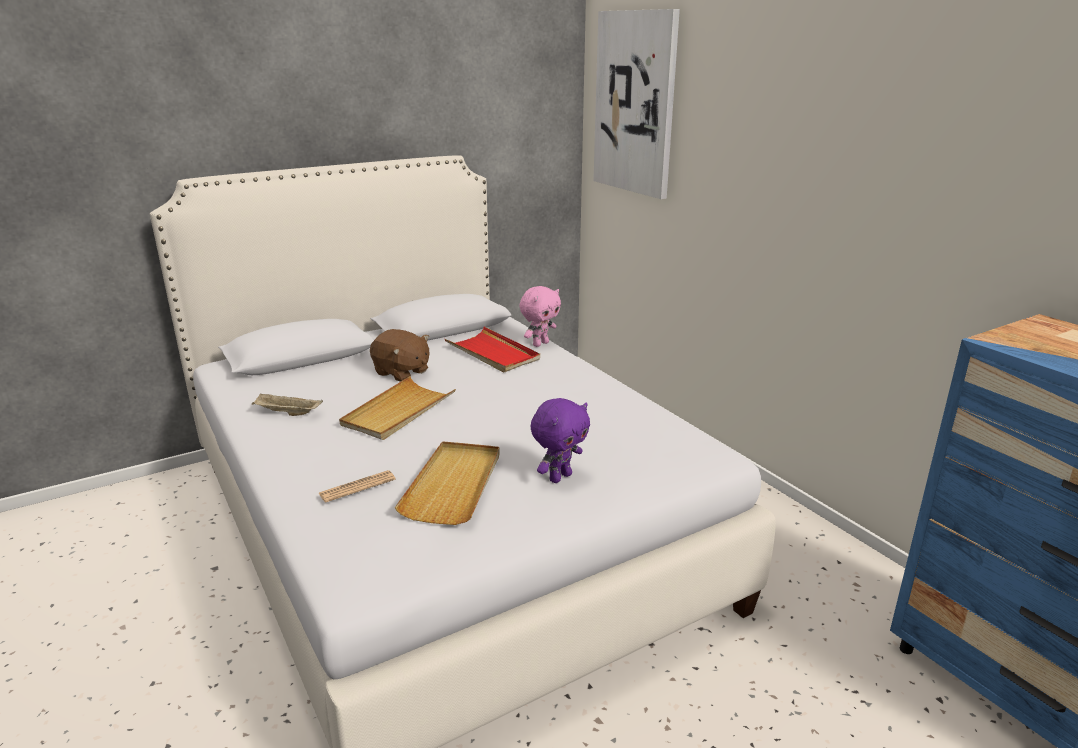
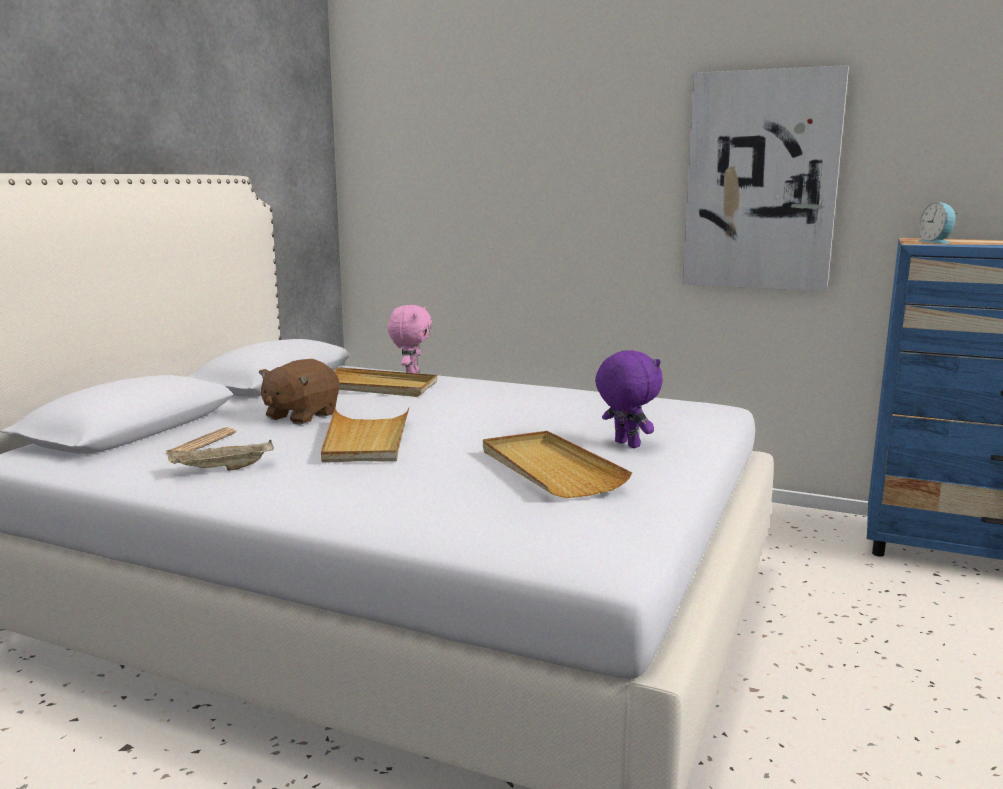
camera: 35 degrees left, 10 degrees down
(357, 487) = (451, 495): newspaper -> newspaper (201, 443)
(401, 372) = (300, 416): brown plush toy -> brown plush toy turned 120 degrees clockwise
(493, 353) = (376, 387): red tray -> beige tray
(559, 477) = (625, 444): purple plush toy -> purple plush toy turned 45 degrees counterclockwise
(635, 103) = (417, 124): picture -> picture (761, 181)
(1036, 340) = (936, 242): none -> alarm clock

